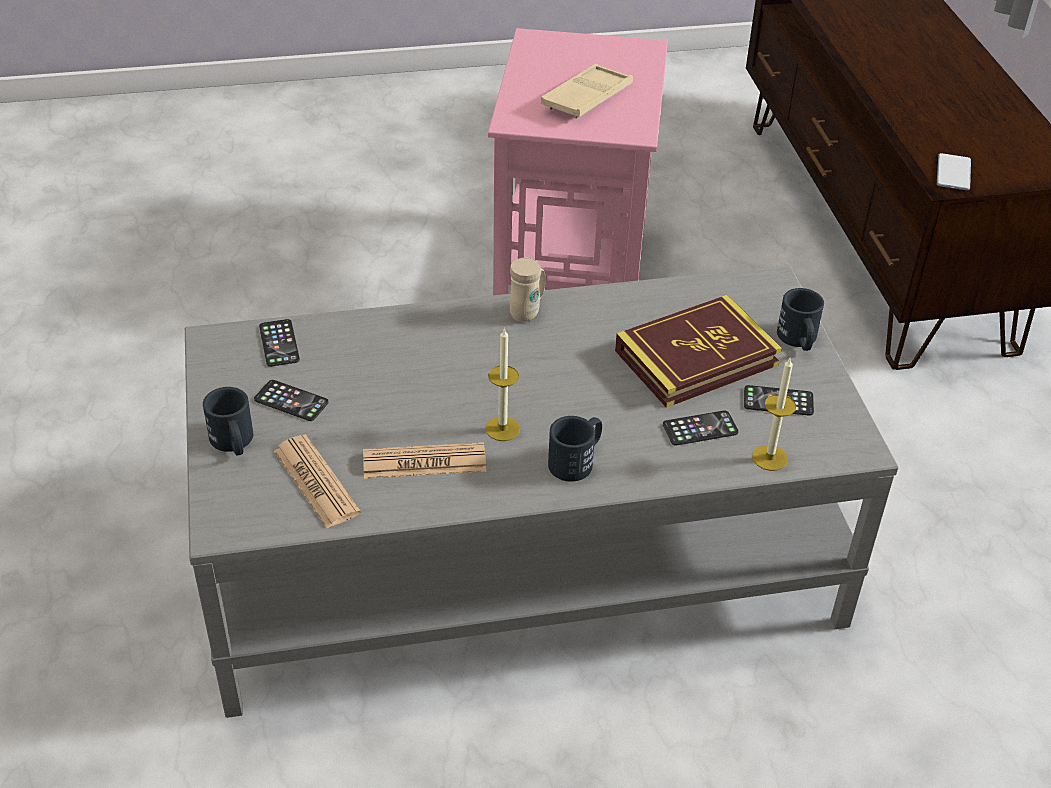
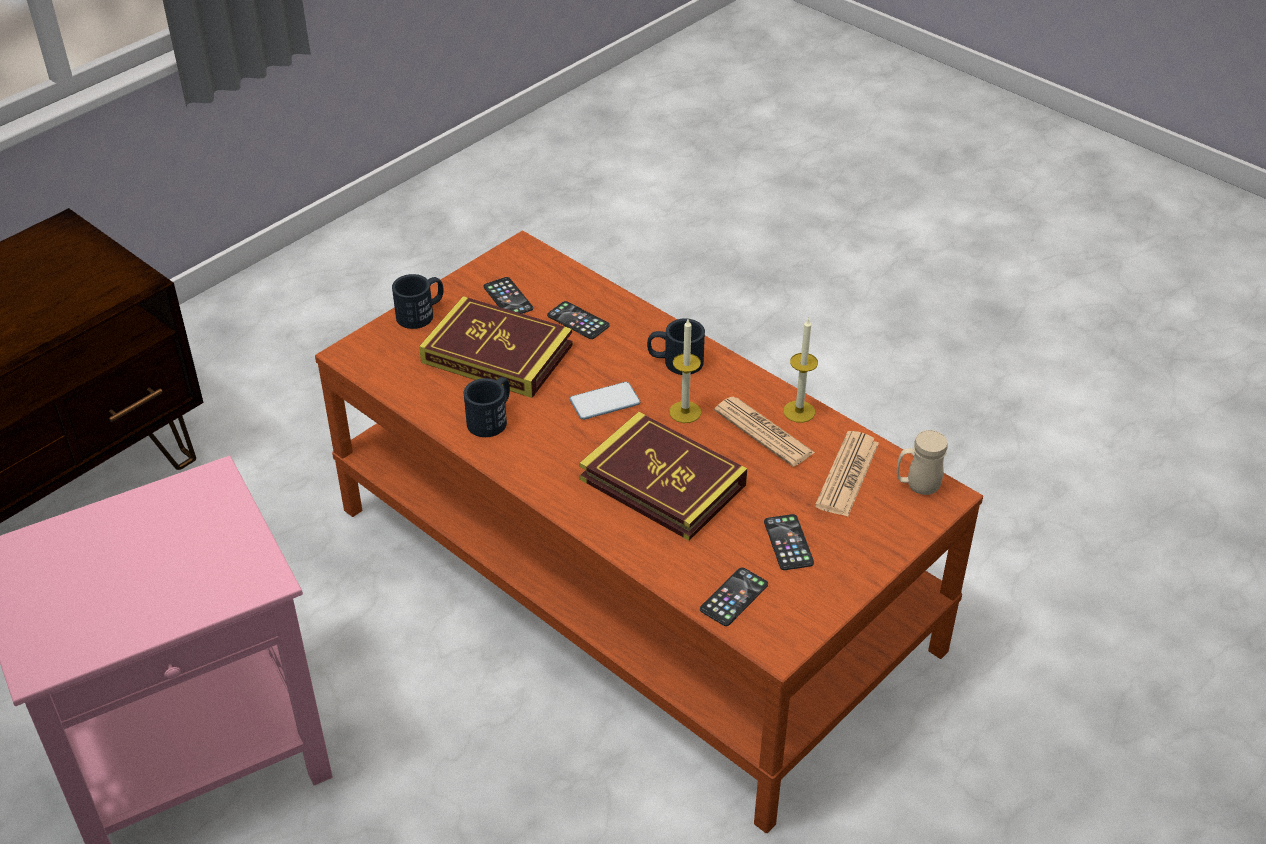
camera: 125 degrees left, 0 degrees up
(233, 443) = (867, 545): black mug -> black mug (492, 418)
(434, 371) = (662, 482): none -> book
(522, 555) = (631, 577): grey coffee table -> brown coffee table
(528, 312) = (531, 468): beige mug -> beige mug (917, 486)
(587, 98) = (165, 546): beige tray -> none
(769, 458) = (574, 281): candle -> candle (799, 411)
(953, 173) = (113, 283): phone -> phone (605, 402)

